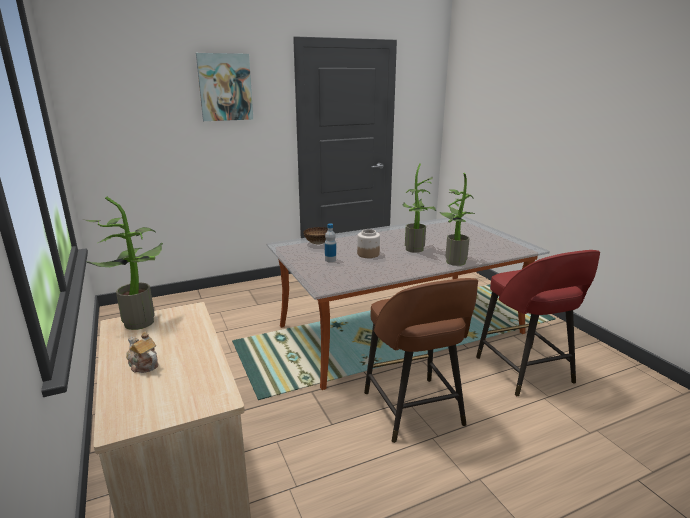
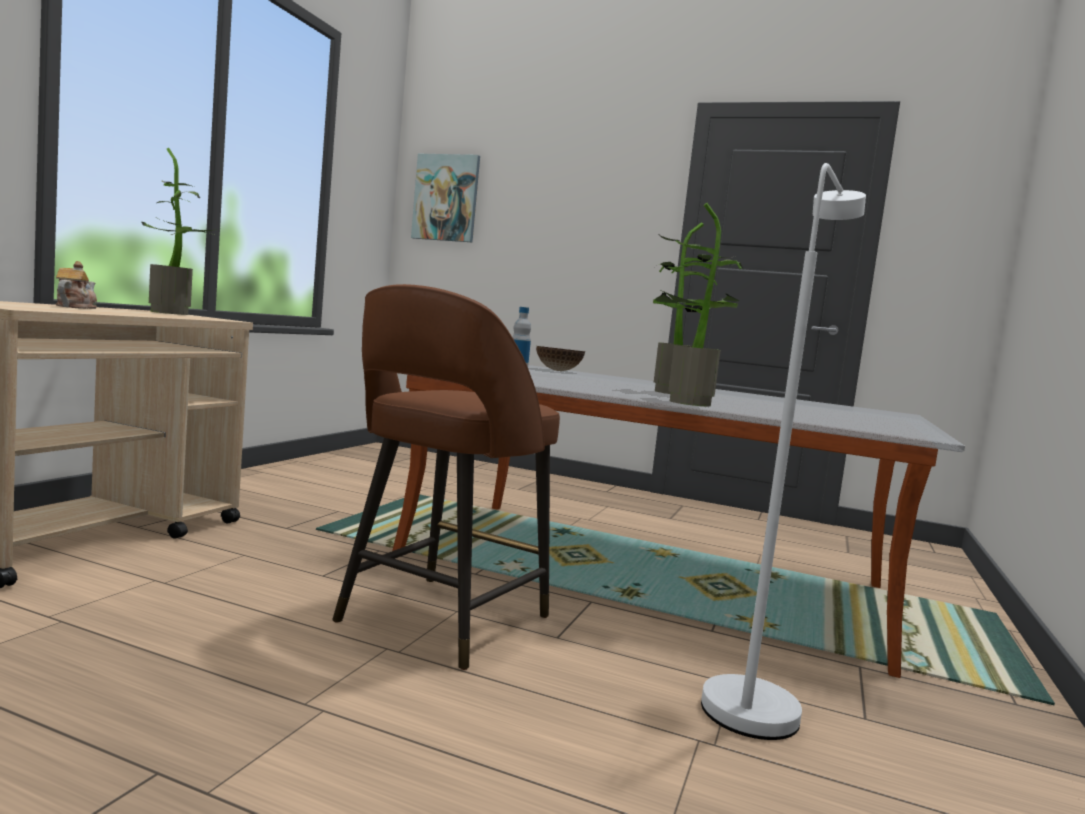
camera: 45 degrees right, 15 degrees down
(225, 87) = (582, 175): picture -> picture (446, 198)
(368, 254) = (584, 380): jar -> none
(525, 371) = (755, 701): red stool -> white floor lamp

